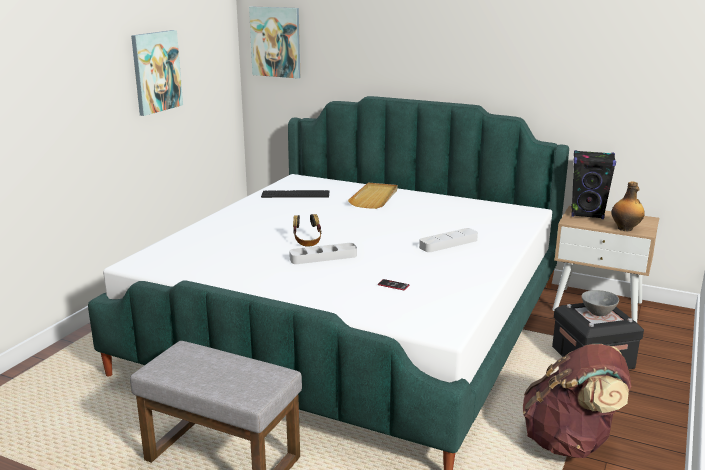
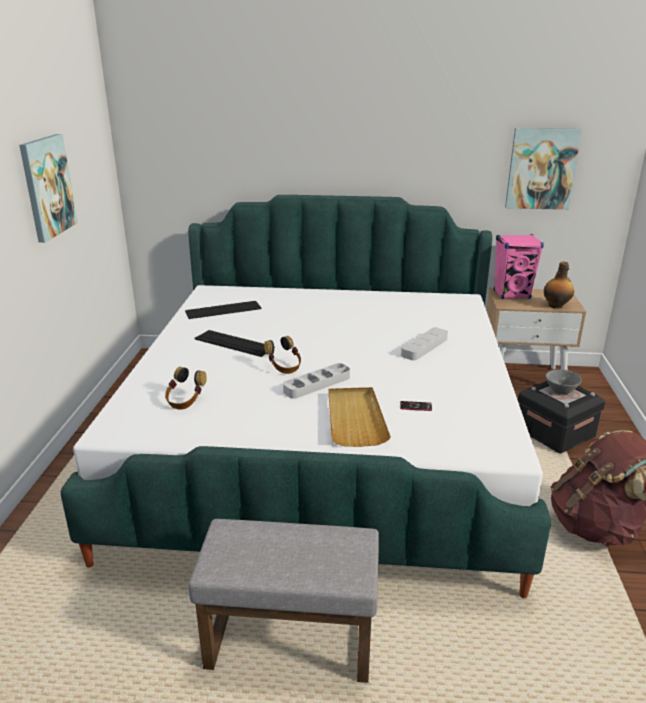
camera: 20 degrees left, 5 degrees up
(207, 253) = (185, 401): none -> headphones
(276, 42) = (161, 140): picture -> picture (541, 169)
(282, 219) = (234, 343): none -> keyboard
(374, 198) = (308, 303): beige tray -> beige tray (355, 418)
(587, 214) = (512, 294): black speaker -> pink speaker

